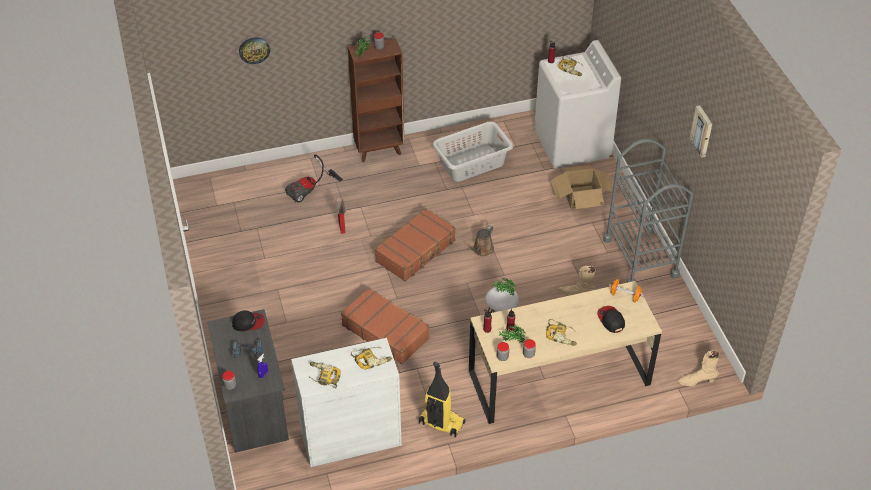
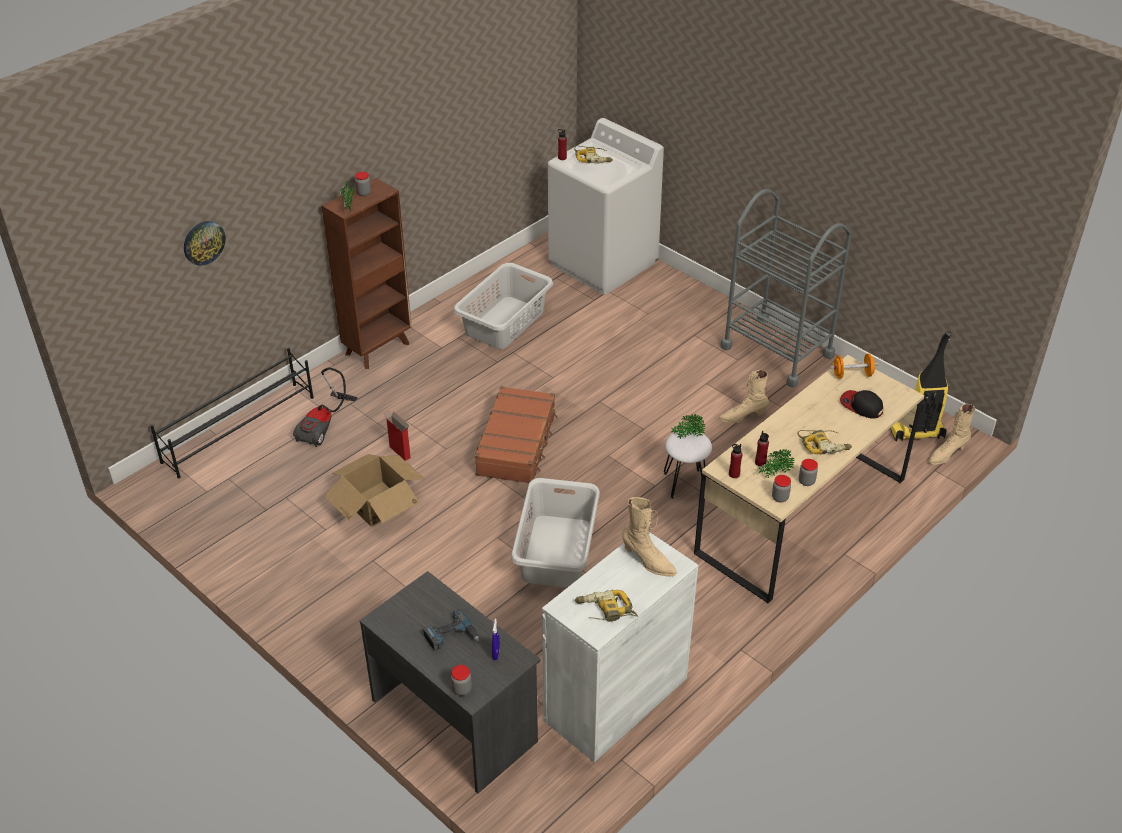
camera: 30 degrees left, 5 degrees down
(248, 323) = (420, 597): cap -> none
(261, 172) = (240, 429): none -> black shoe rack
(371, 359) = (648, 561): power drill -> beige boot
(385, 331) = (555, 551): brown suitcase -> grey laundry basket
(441, 423) = (711, 629): vacuum cleaner -> vacuum cleaner (915, 432)
(482, 250) = (595, 412): brown watering can -> none
(581, 197) = (659, 313): cardboard box -> cardboard box (377, 503)
(702, 131) = (852, 144): picture -> none

